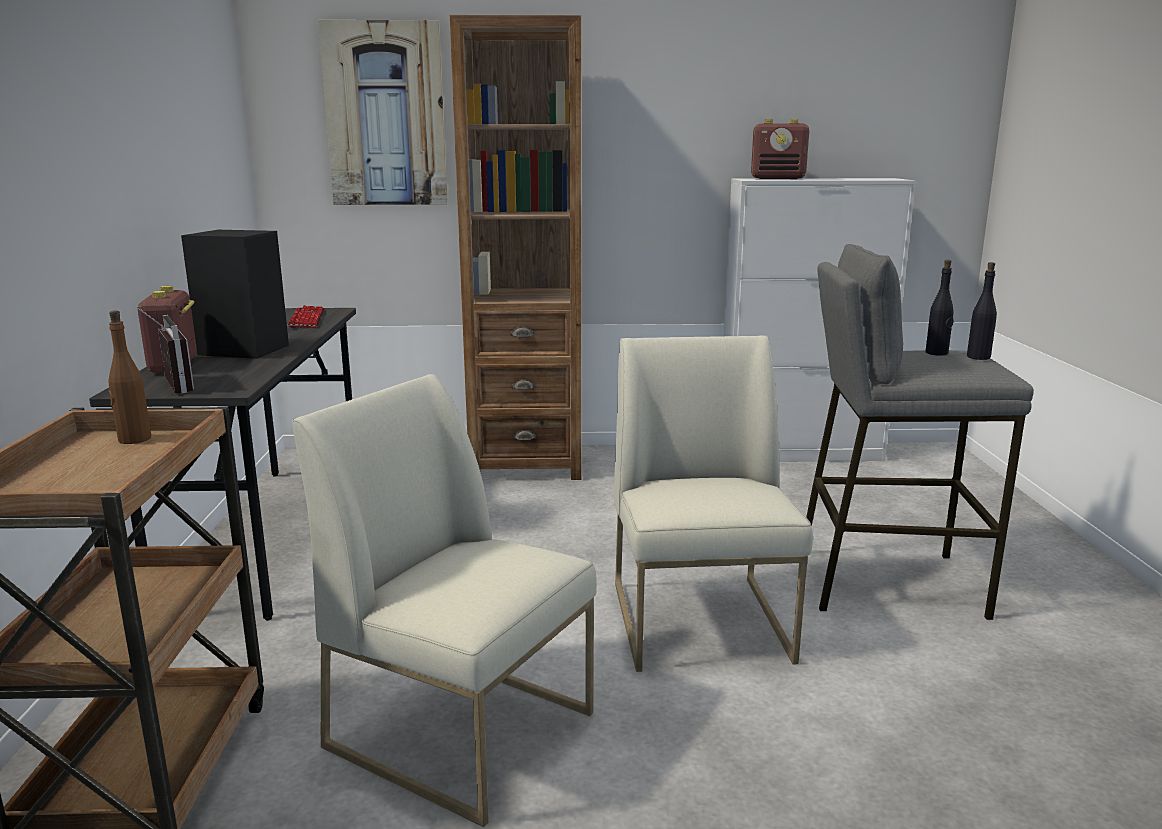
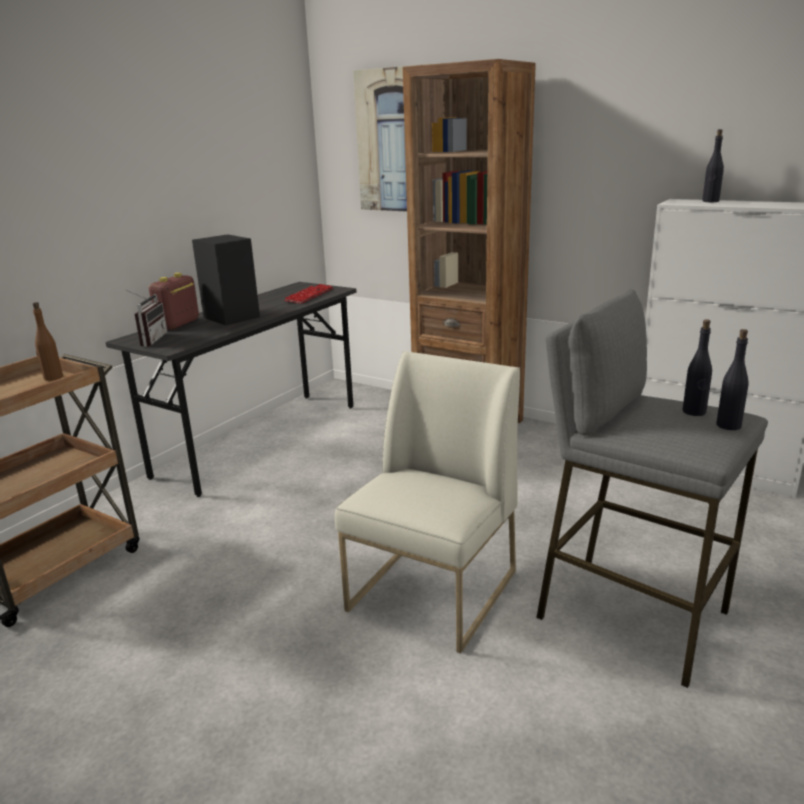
camera: 35 degrees right, 5 degrees up
(464, 729) = (207, 606): white chair -> none
(778, 178) = (710, 201): radio -> black bottle

